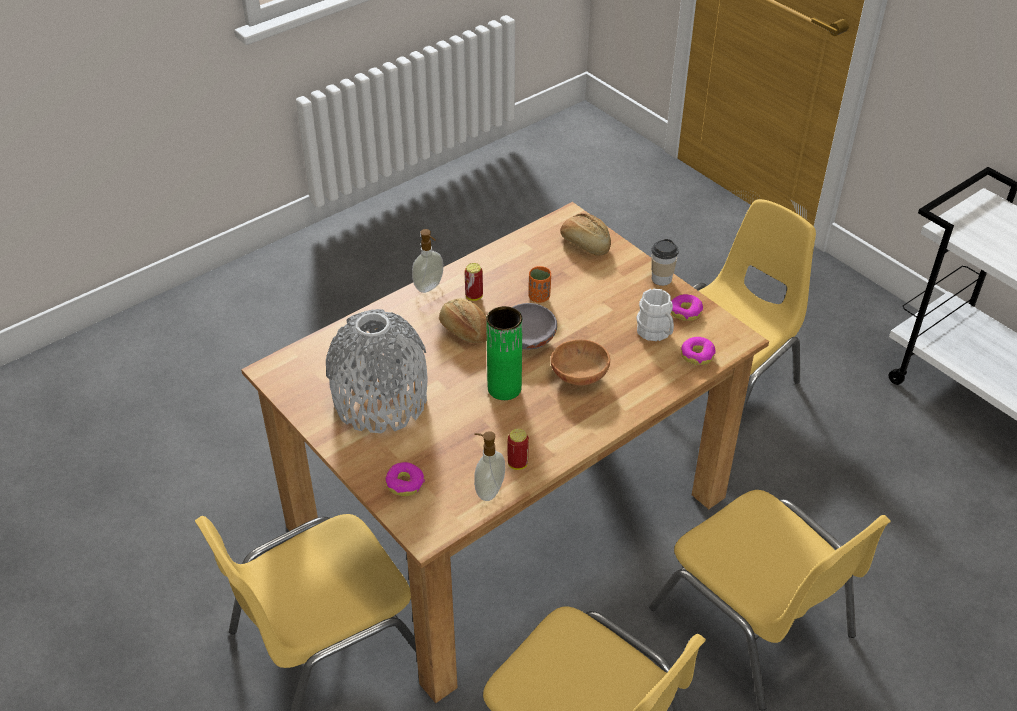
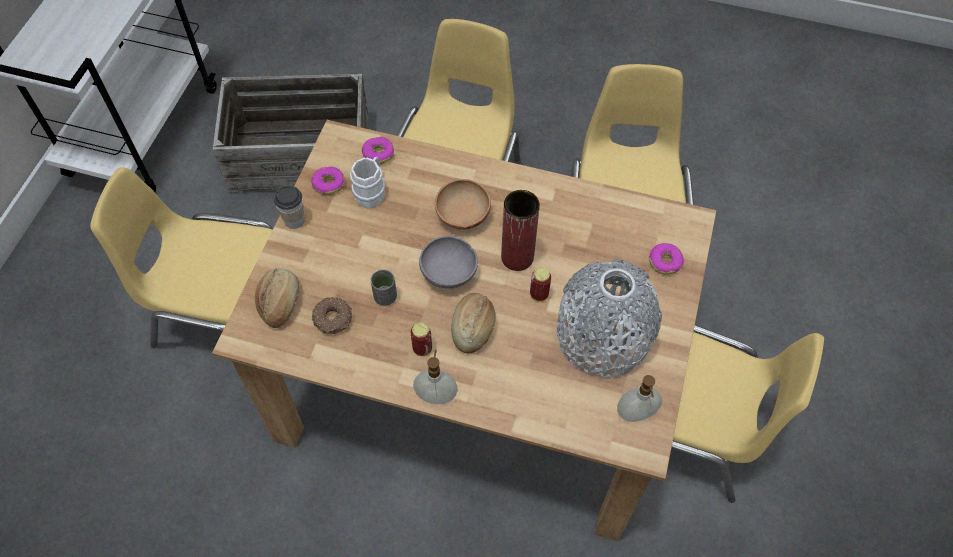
camera: 125 degrees left, 15 degrees up
(488, 490) = (623, 208): soap dispenser -> soap dispenser (636, 415)
(504, 388) = (517, 257): green vase -> red vase
(517, 464) = (584, 205): can -> can (539, 294)
(539, 297) = (385, 297): orange cup -> grey cup
(544, 264) = (333, 319): none -> donut
(884, 508) = (300, 157): none -> crate

